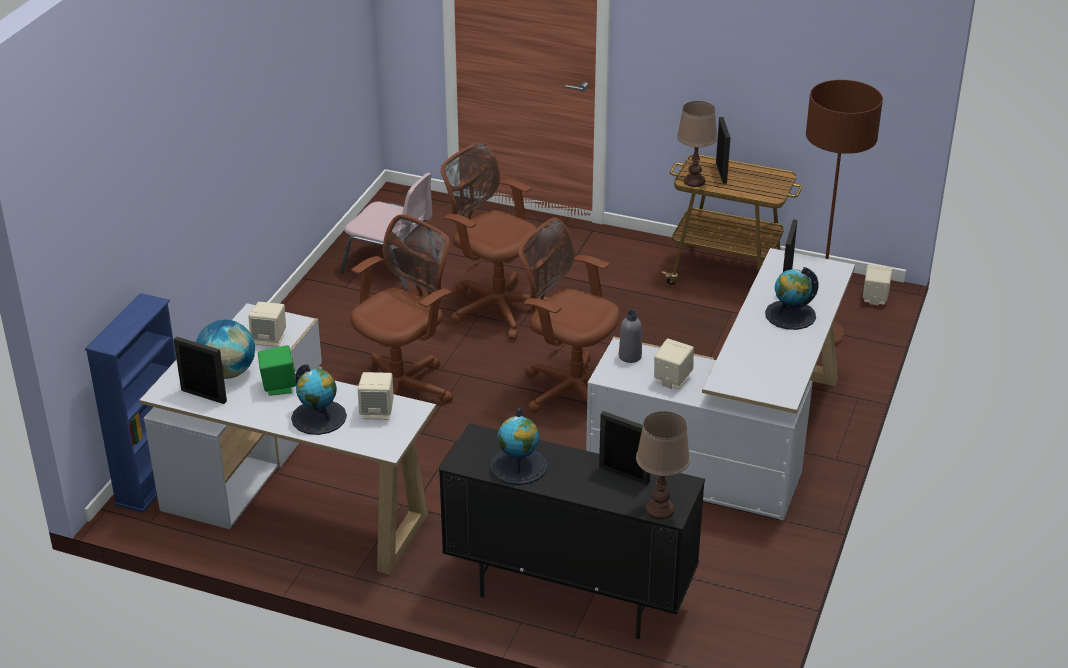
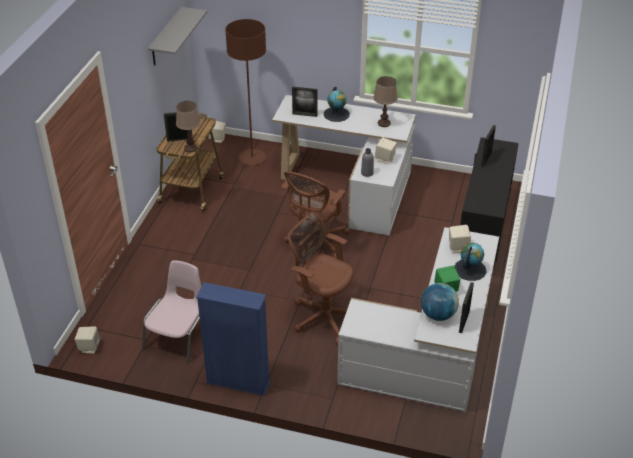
camera: 95 degrees left, 5 degrees up
(154, 479) = (434, 423): blue bookcase -> blue bookcase (238, 382)
(270, 339) = (378, 316): beige speaker -> beige speaker (89, 347)
(495, 306) = (229, 282): brown office chair -> none
(519, 466) = (491, 191): globe -> none
(660, 509) = (508, 149): brown table lamp -> brown table lamp (383, 123)
(822, 41) = (166, 37): none -> grey shelf

